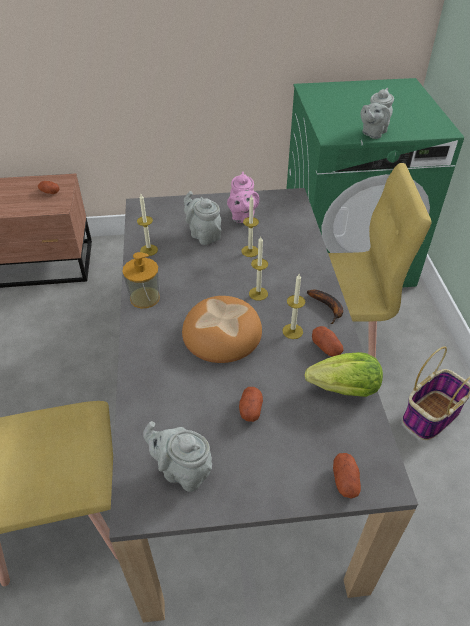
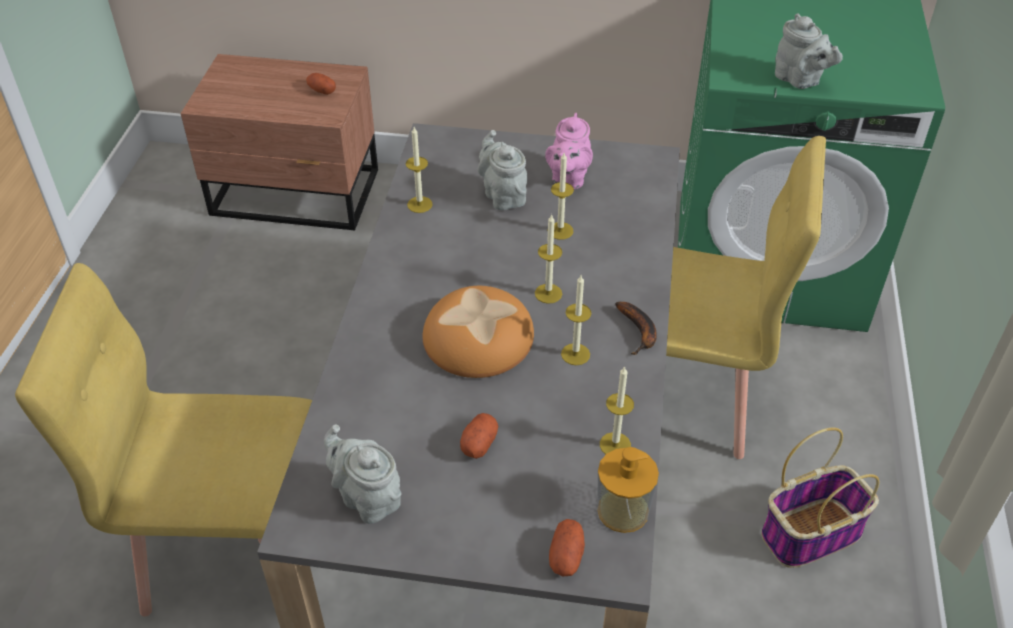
camera: 15 degrees right, 0 degrees up
(145, 297) = (392, 270): soap dispenser -> soap dispenser (623, 510)
(326, 347) = (613, 385): potato -> none
(345, 389) = (615, 445): lettuce -> candle
(373, 133) = (800, 80): grey teapot -> grey teapot turned 90 degrees counterclockwise

